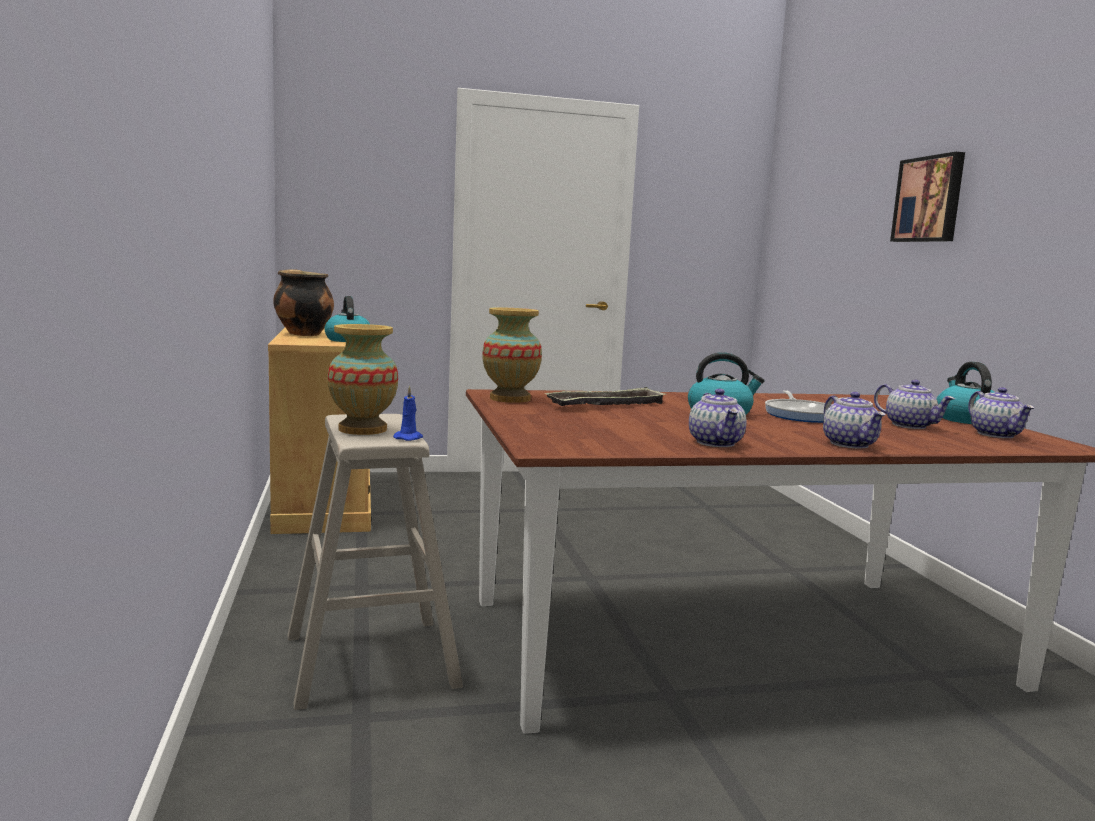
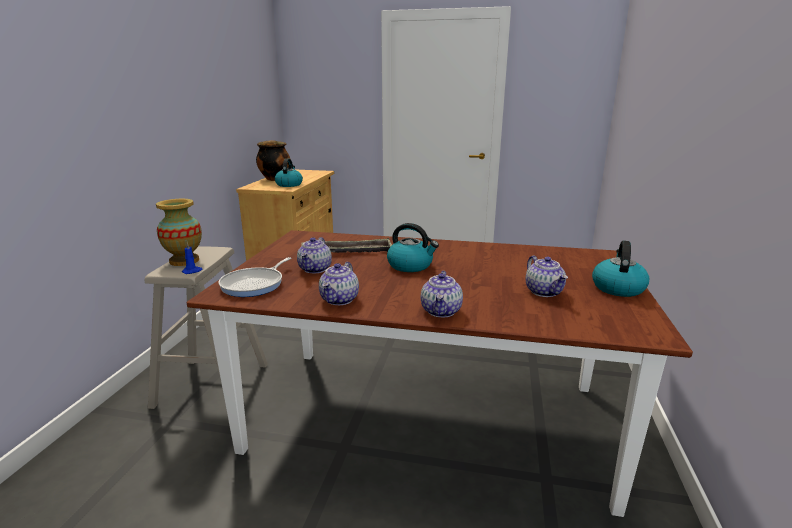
camera: 25 degrees right, 10 degrees up
(510, 399) = (297, 241): vase -> none
(802, 415) = (473, 271): frying pan -> frying pan (255, 284)
(930, 199) = (682, 80): picture -> none
(996, 435) = (607, 311): teapot -> teapot (315, 269)

